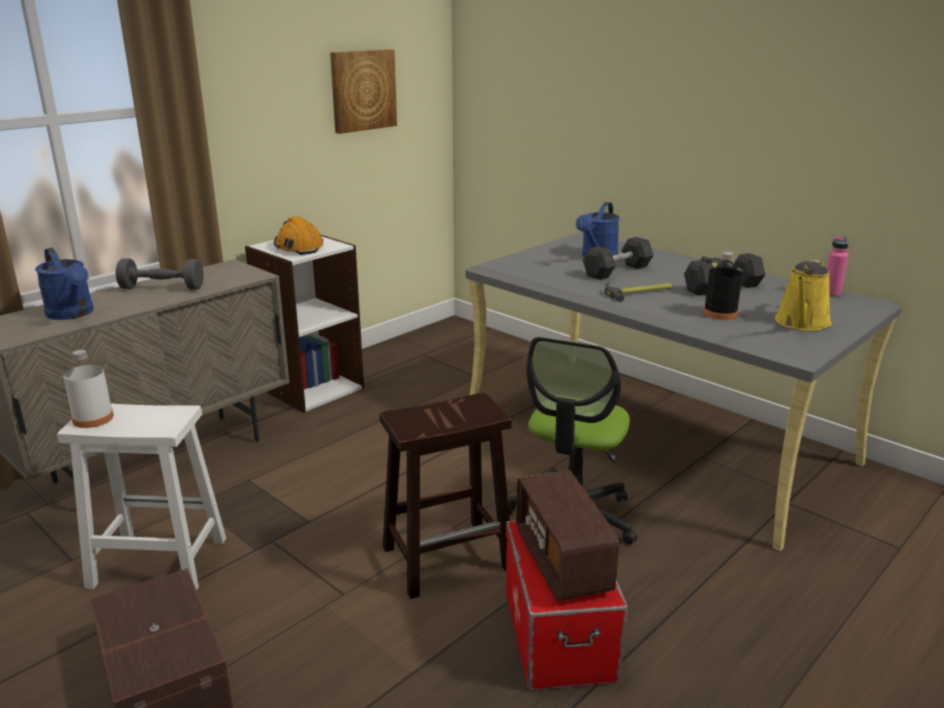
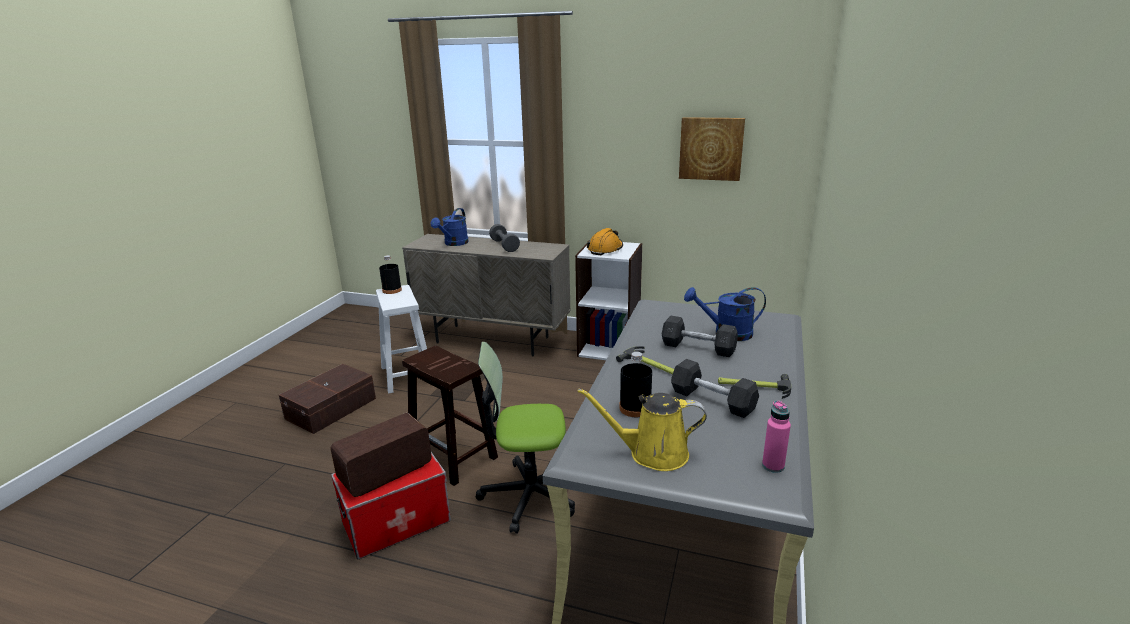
camera: 65 degrees right, 0 degrees up
(93, 418) = (392, 290): white bottle -> black bottle

